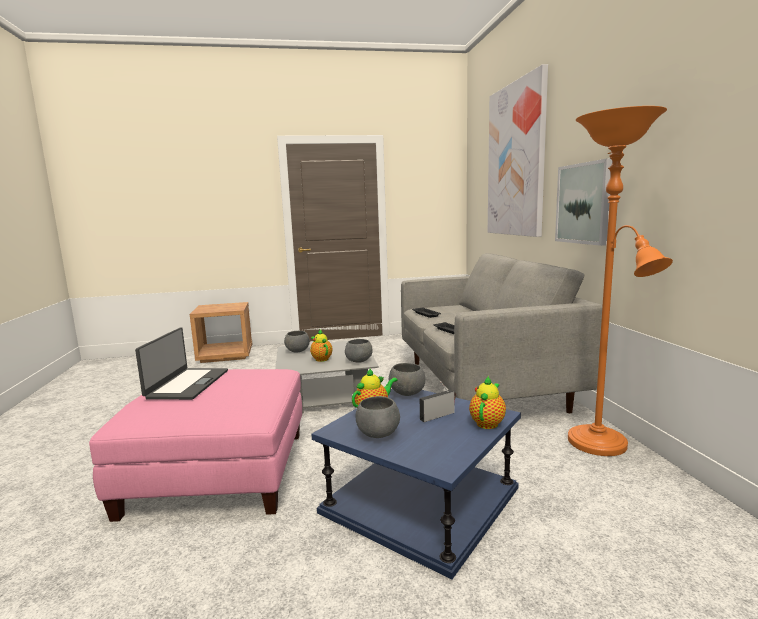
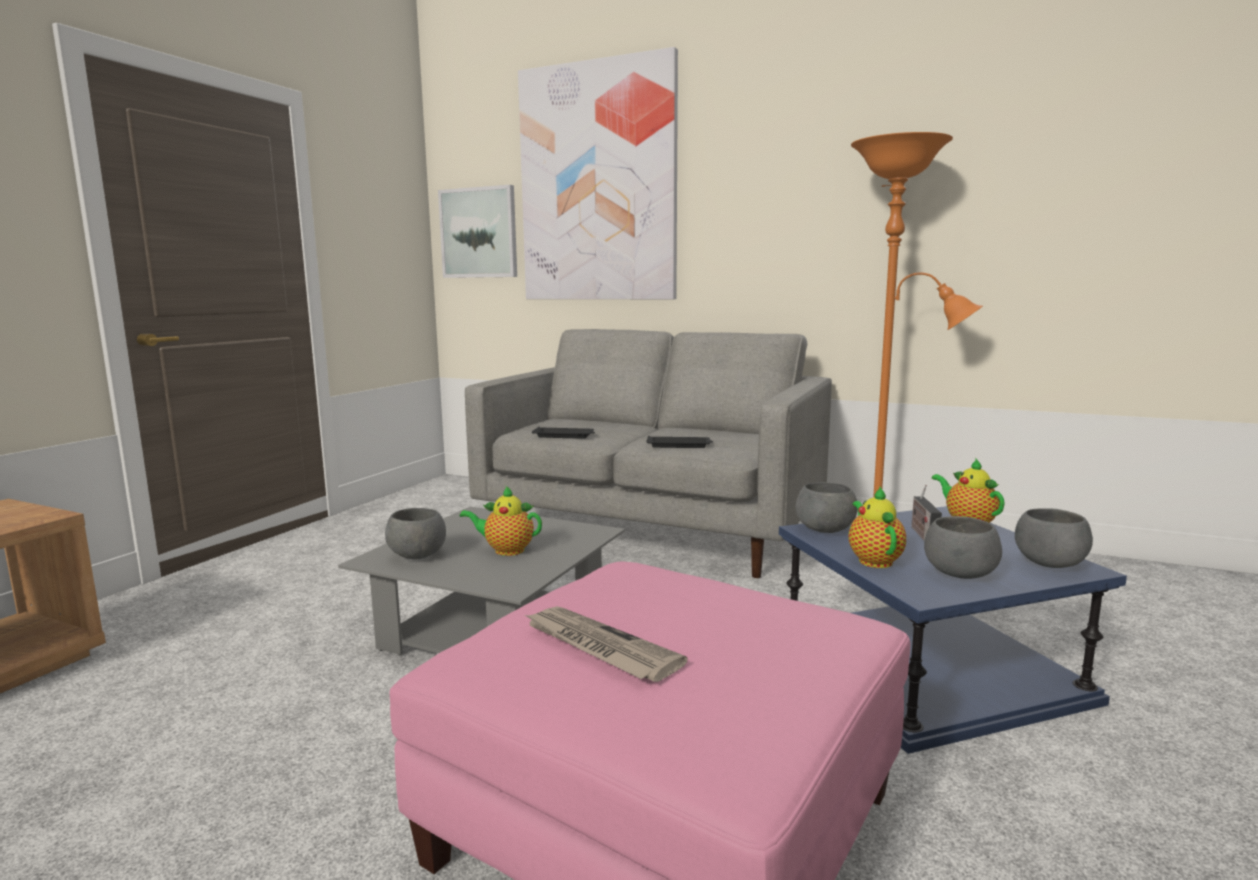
camera: 55 degrees left, 0 degrees up
(187, 384) = (598, 647): laptop -> newspaper
(359, 361) = (579, 532): grey bowl -> grey bowl (1050, 564)
(583, 203) = (772, 251): picture -> picture (479, 233)

